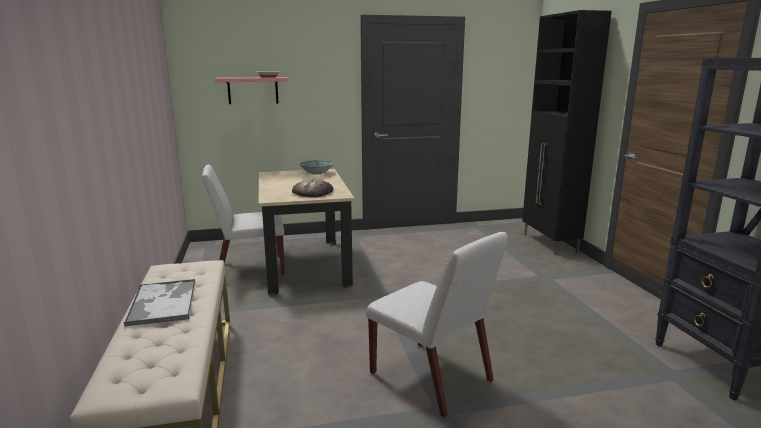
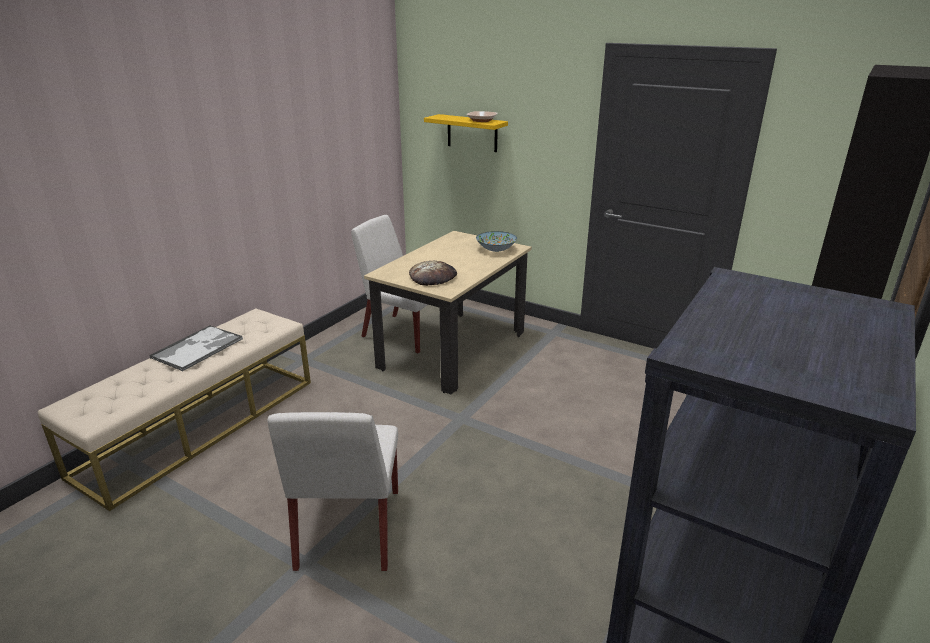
camera: 45 degrees right, 10 degrees up
(253, 90) = (472, 133): pink shelf -> yellow shelf

